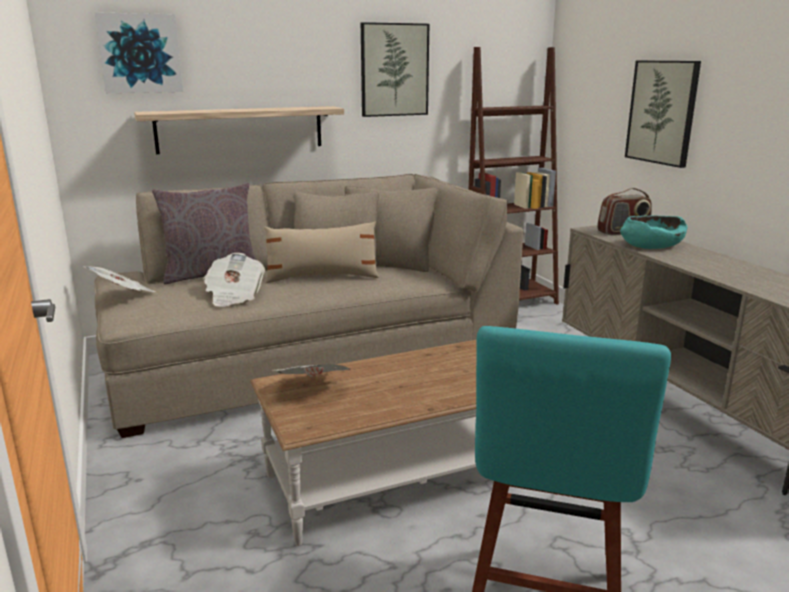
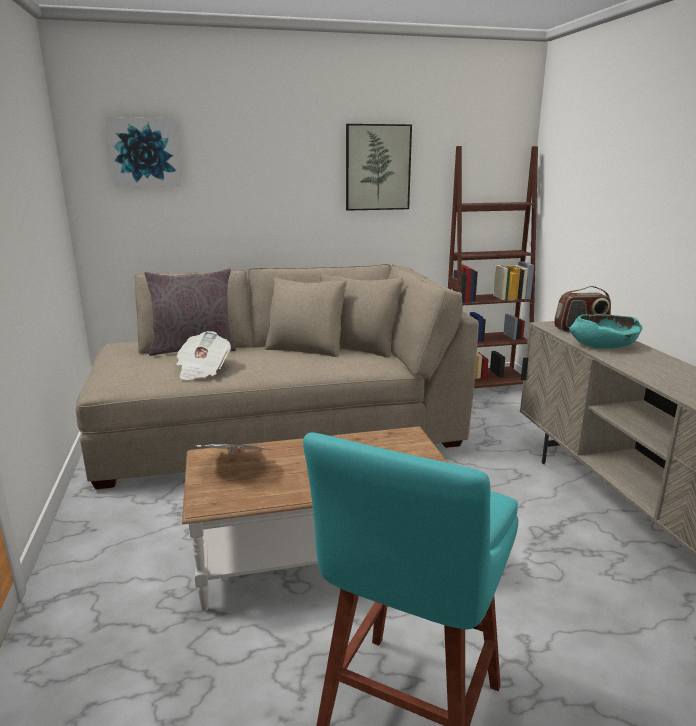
camera: 10 degrees right, 0 degrees up
(123, 295) = (111, 364): newspaper -> none
(240, 129) = (233, 220): shelf -> none
(322, 277) = (287, 357): beige pillow -> none
(662, 112) = (631, 211): picture -> none

